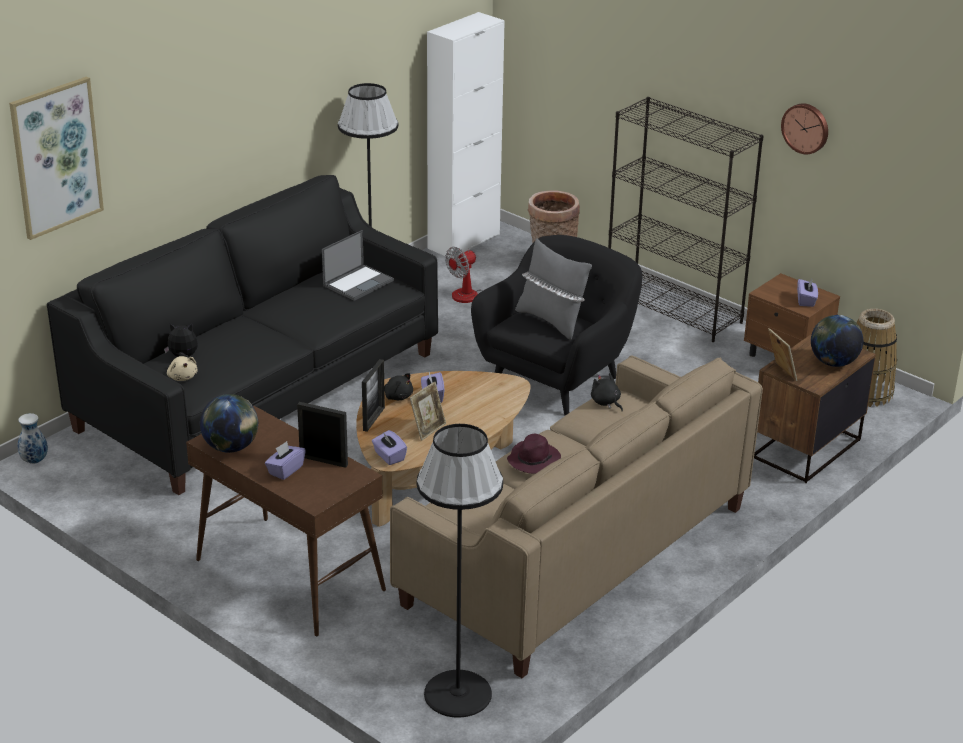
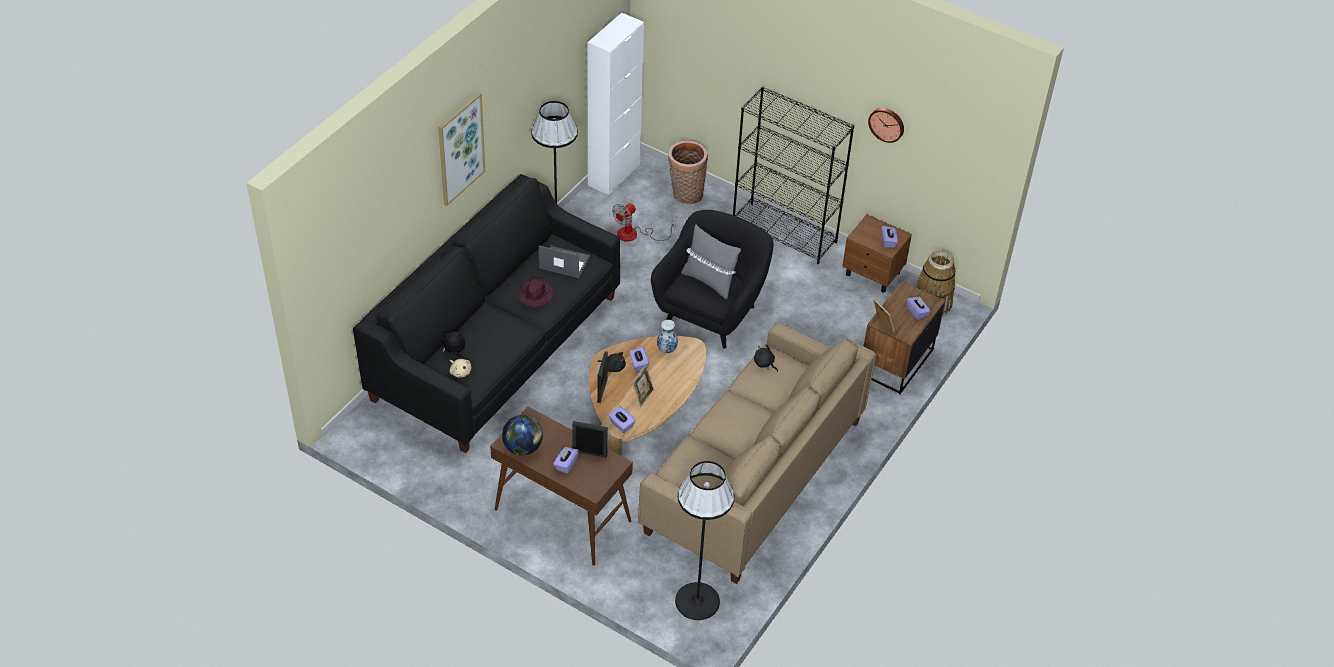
camera: 10 degrees left, 15 degrees up
(34, 460) = (351, 432): vase -> vase (666, 349)
(56, 157) = (356, 233): picture -> picture (460, 148)
(358, 283) = (564, 262): laptop -> laptop turned 105 degrees counterclockwise
(533, 460) = (724, 423): purple hat -> purple hat (535, 295)
(833, 363) = (917, 312): globe -> purple tissue box

